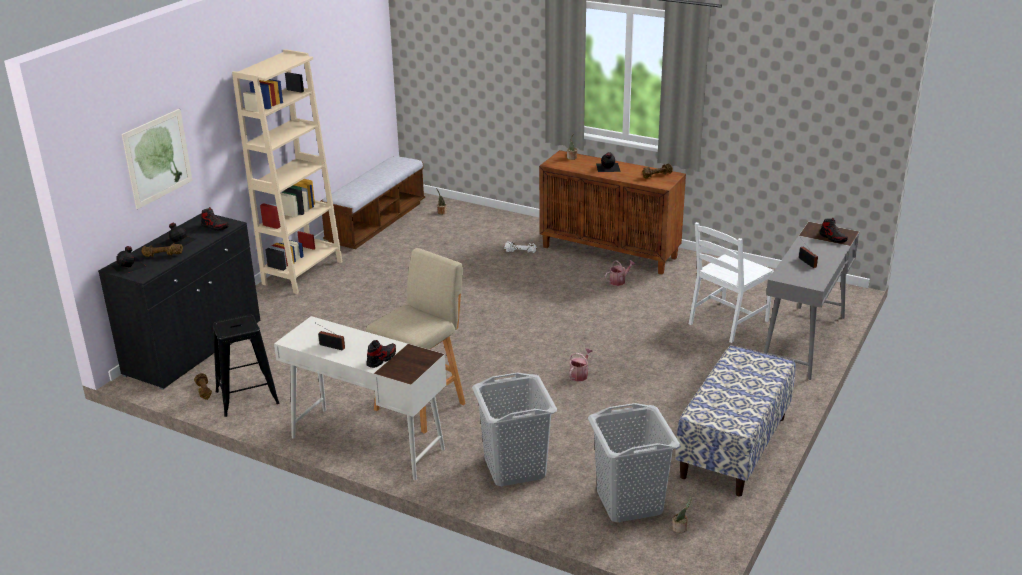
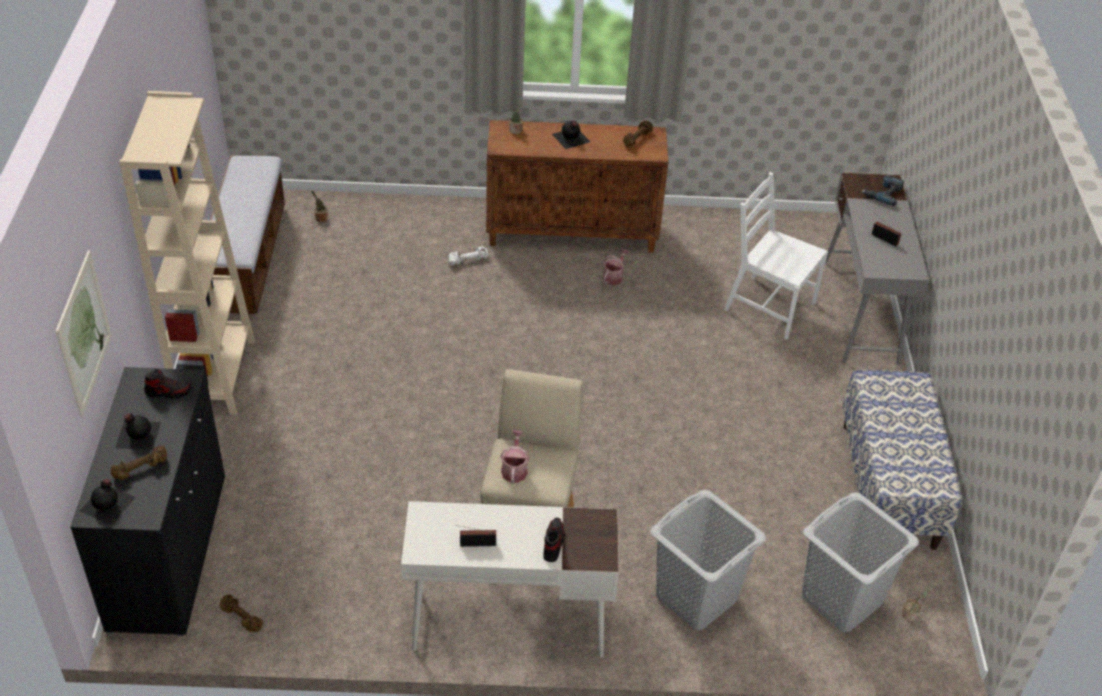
camera: 30 degrees left, 15 degrees up
(247, 397) = (307, 608): black stool -> none
(580, 374) = (669, 435): watering can -> watering can (514, 469)
(727, 322) = (768, 306): white chair -> white chair turned 105 degrees clockwise
(833, 238) = (883, 193): shoe -> power drill

